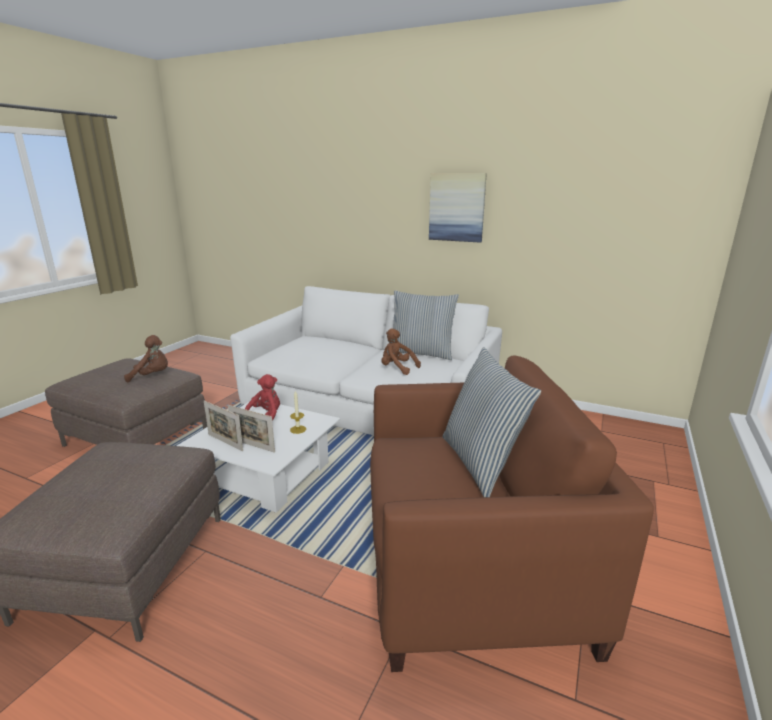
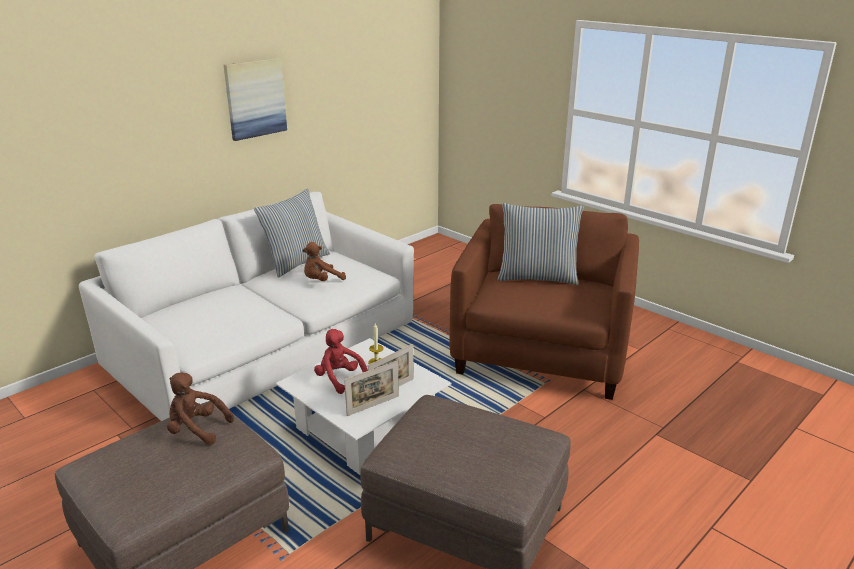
camera: 70 degrees left, 5 degrees up
(152, 376) = (196, 430): brown plush toy -> brown plush toy turned 90 degrees counterclockwise

